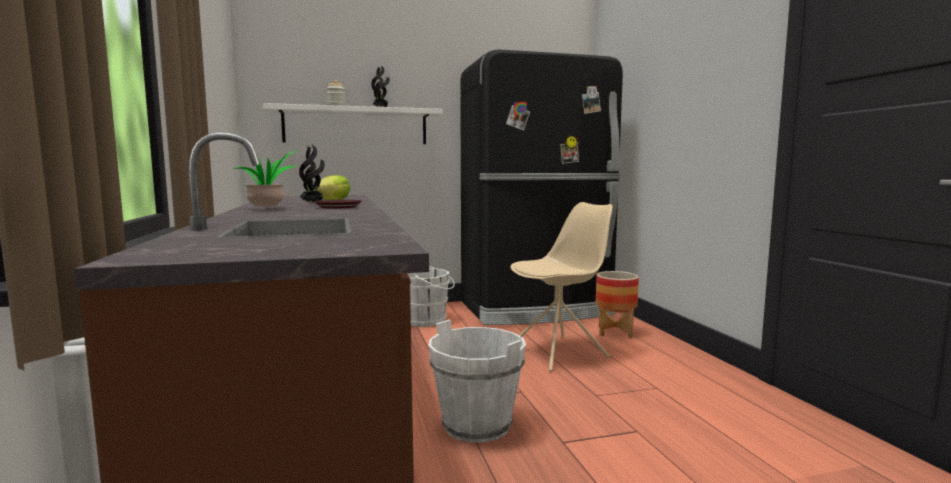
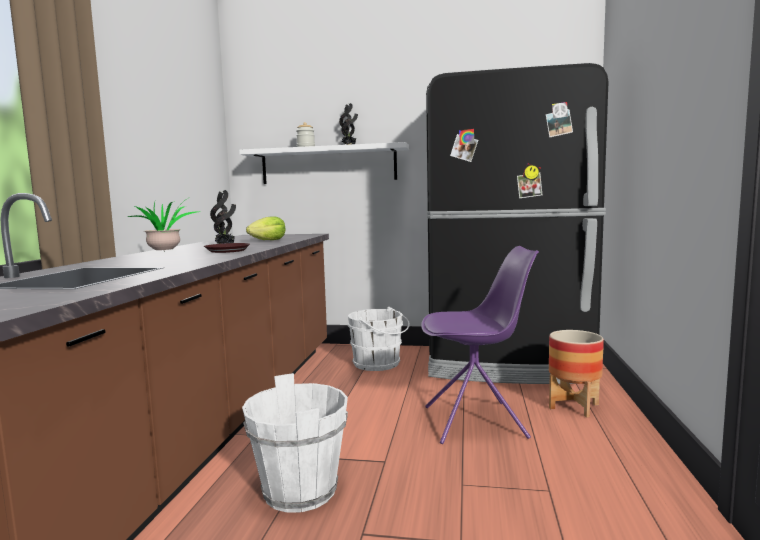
camera: 25 degrees right, 0 degrees up
(559, 352) = (476, 422): beige chair -> purple chair

